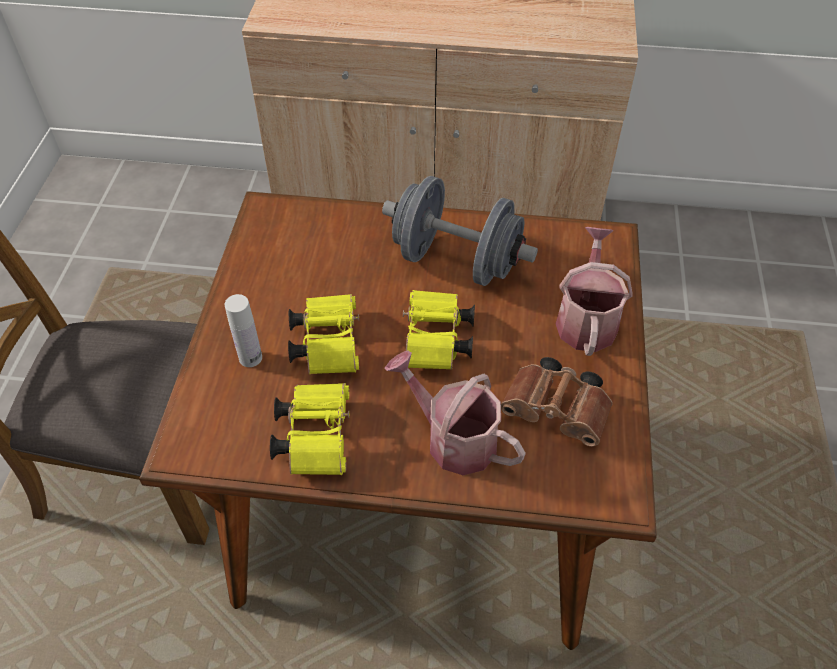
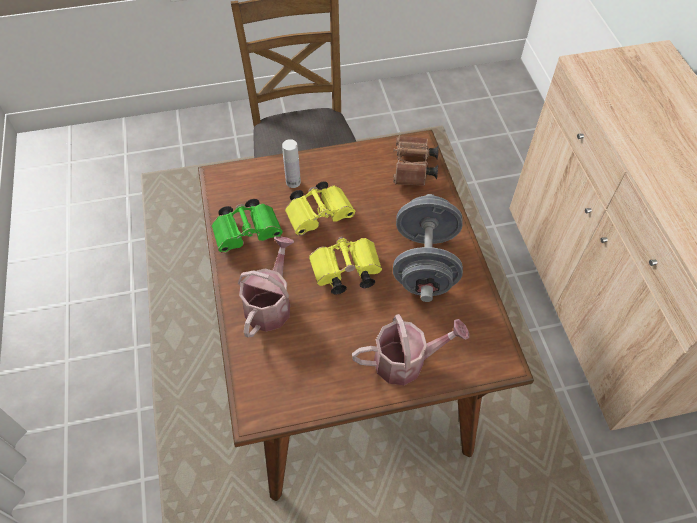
camera: 70 degrees right, 5 degrees up
(315, 435) = (249, 232): yellow binoculars -> green binoculars
(559, 412) = (312, 361): brown binoculars -> brown binoculars (413, 169)

